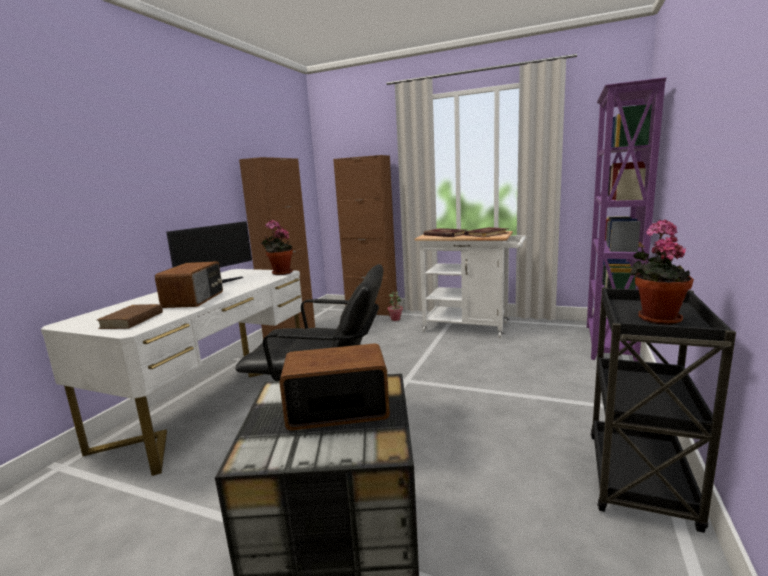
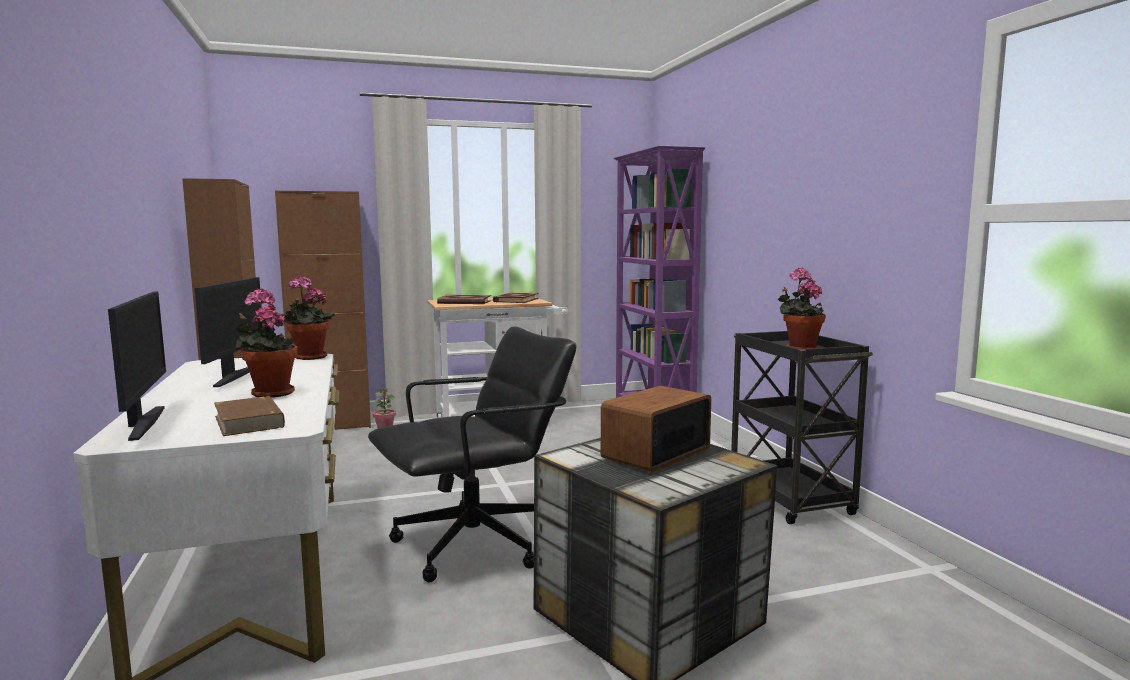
camera: 40 degrees left, 5 degrees down
(105, 311) = (143, 423): none -> monitor
(195, 299) = (270, 393): radio -> potted plant

